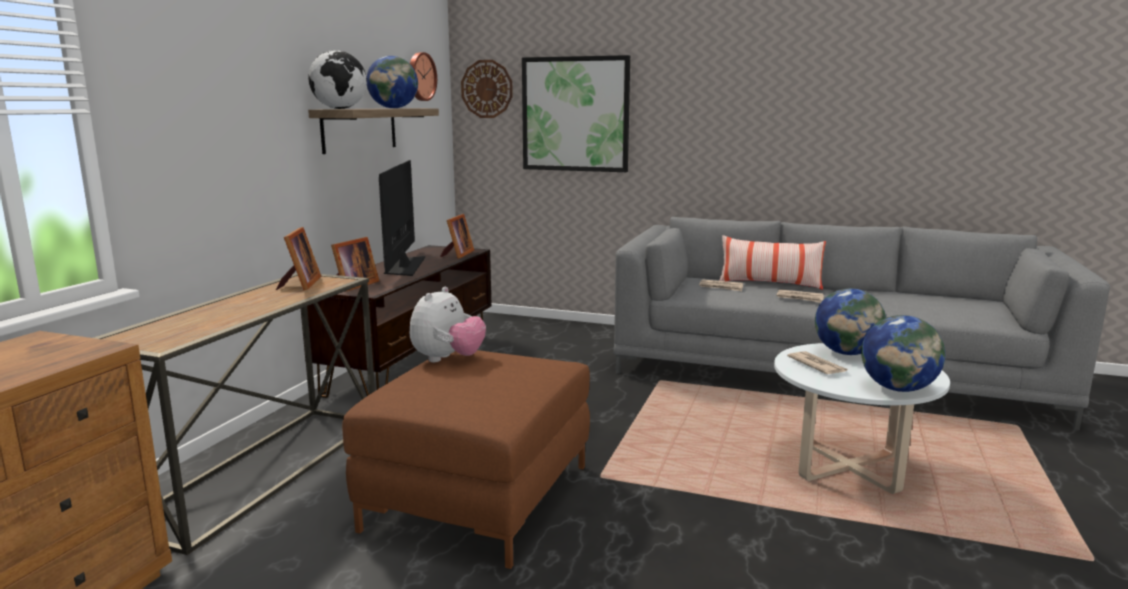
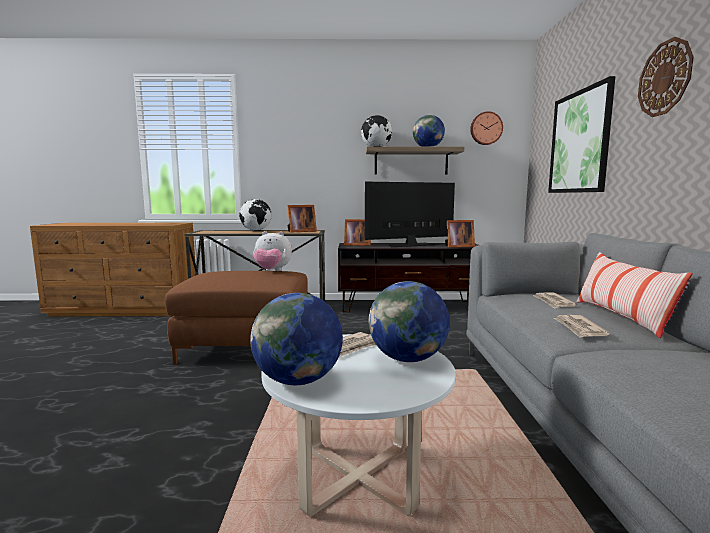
camera: 70 degrees right, 5 degrees down
(221, 305) = (256, 230): none -> globe
(487, 89) = (542, 132): wall clock -> wall clock (664, 78)

